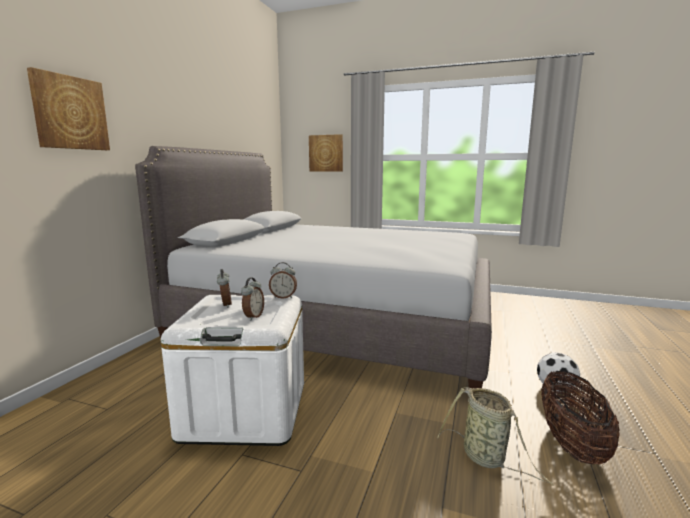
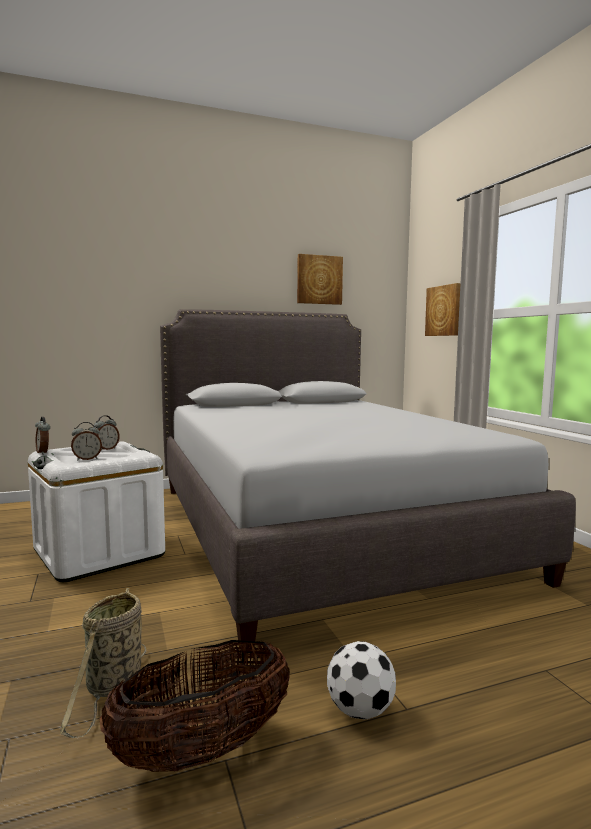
camera: 50 degrees right, 5 degrees down
(70, 113) = (112, 286): picture -> picture (319, 280)
(283, 297) = (142, 453): alarm clock -> alarm clock (43, 452)

